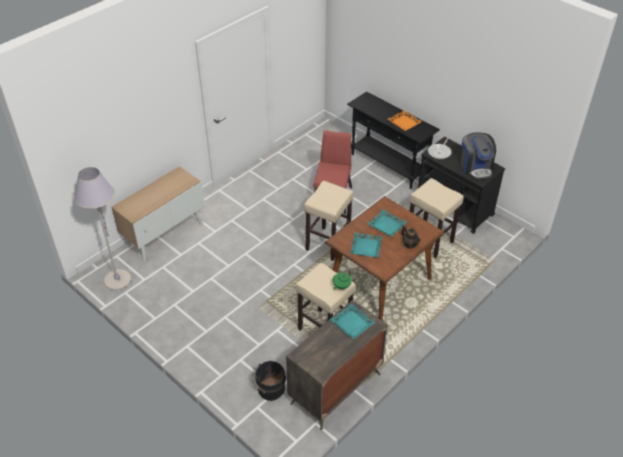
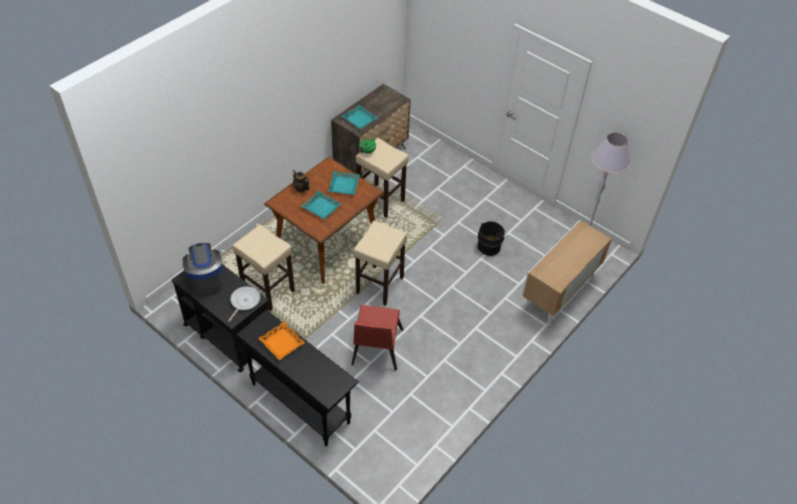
camera: 175 degrees right, 5 degrees up
(270, 390) = (422, 157): black bucket -> black bucket (489, 246)

